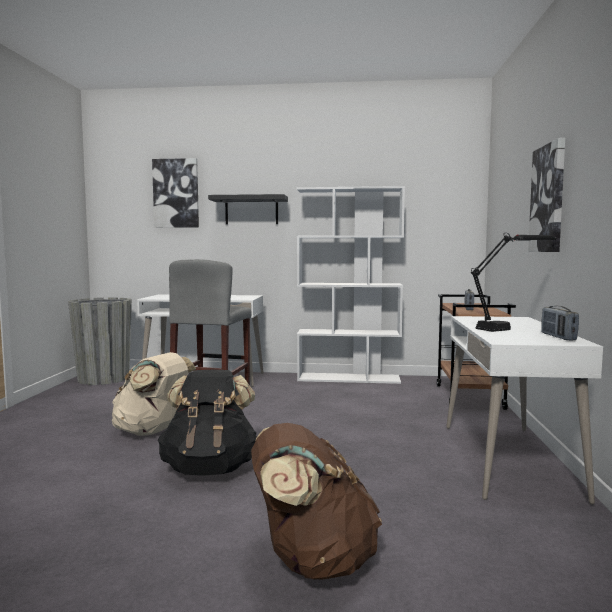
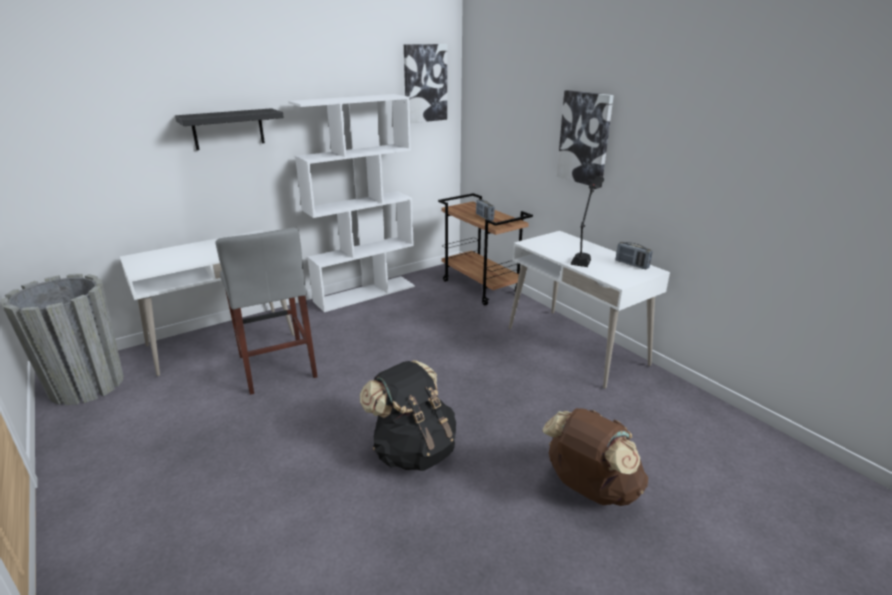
camera: 40 degrees left, 20 degrees up
(153, 431) = (292, 435): beige backpack -> none
(176, 193) = (111, 113): picture -> picture (425, 83)

